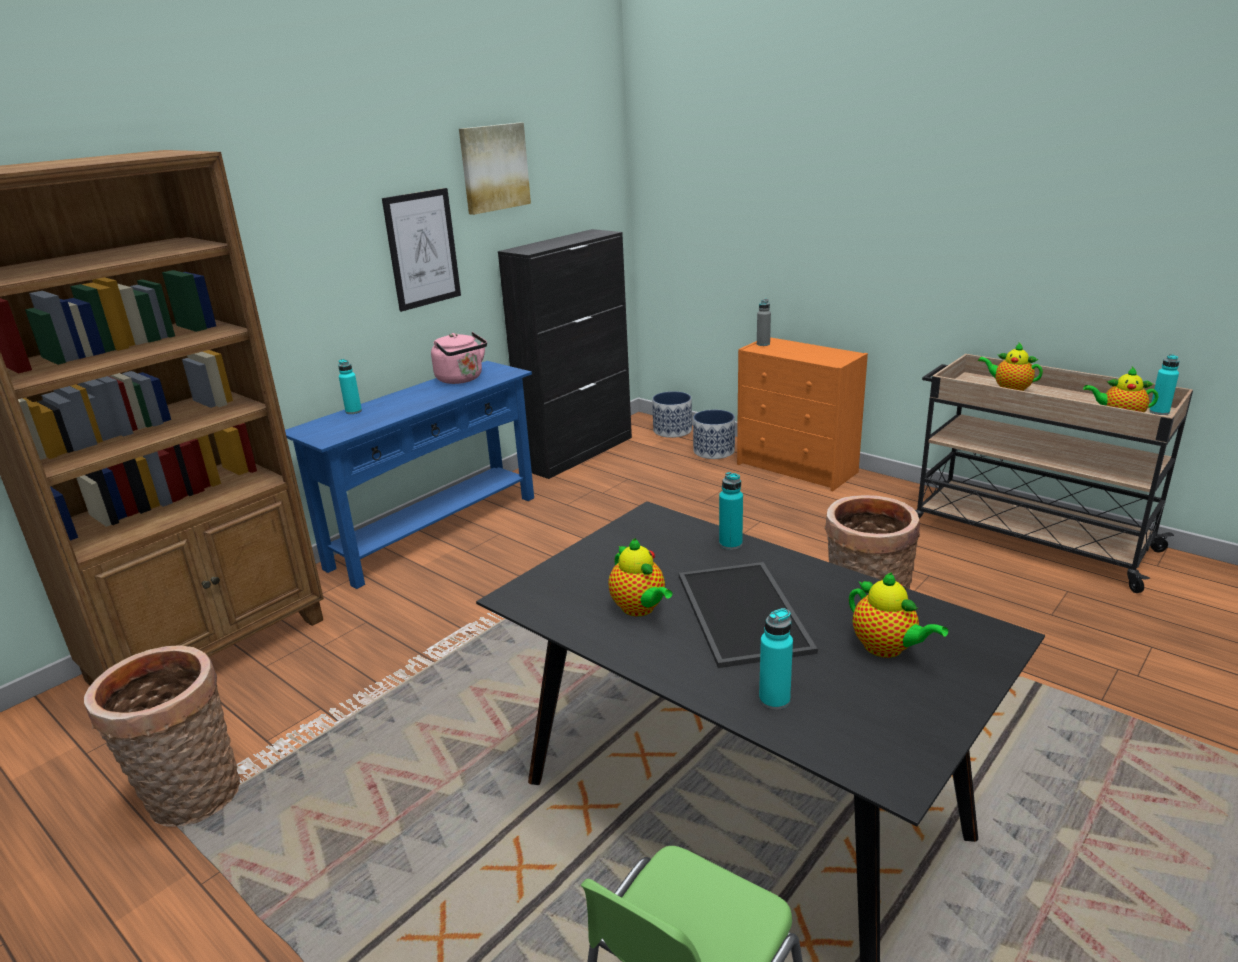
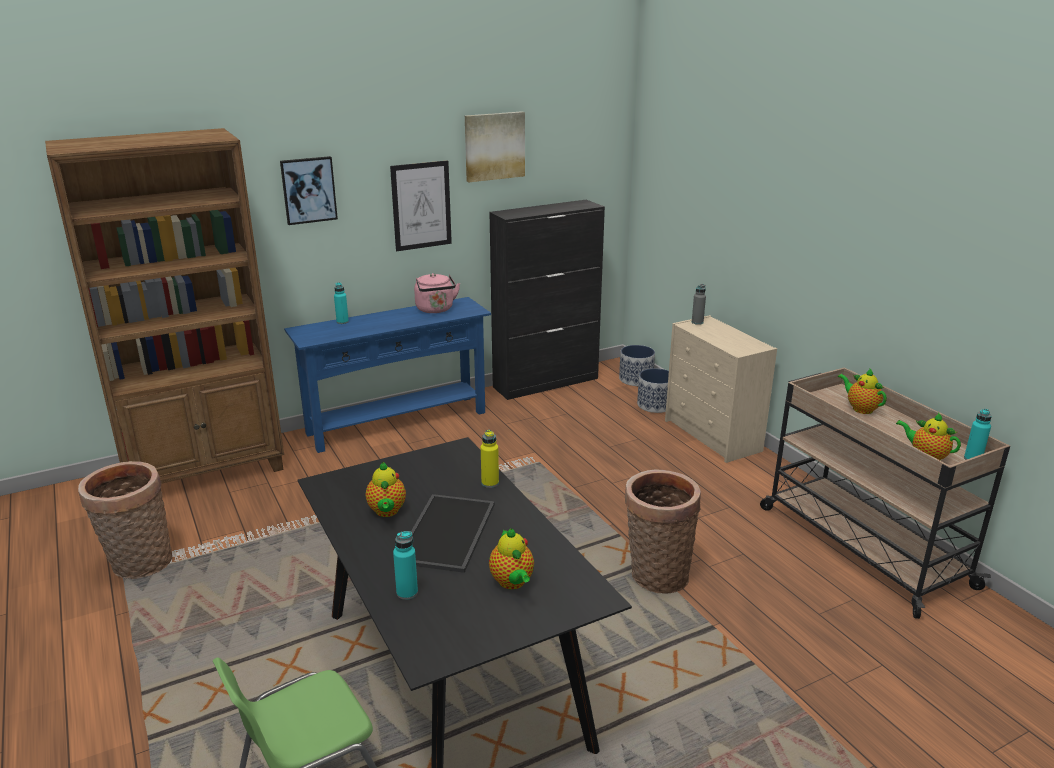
camera: 20 degrees right, 0 degrees up
(286, 237) = (308, 190): none -> picture
(730, 544) = (490, 483): turquoise bottle -> yellow bottle
(798, 468) = (713, 436): orange dresser -> beige dresser

